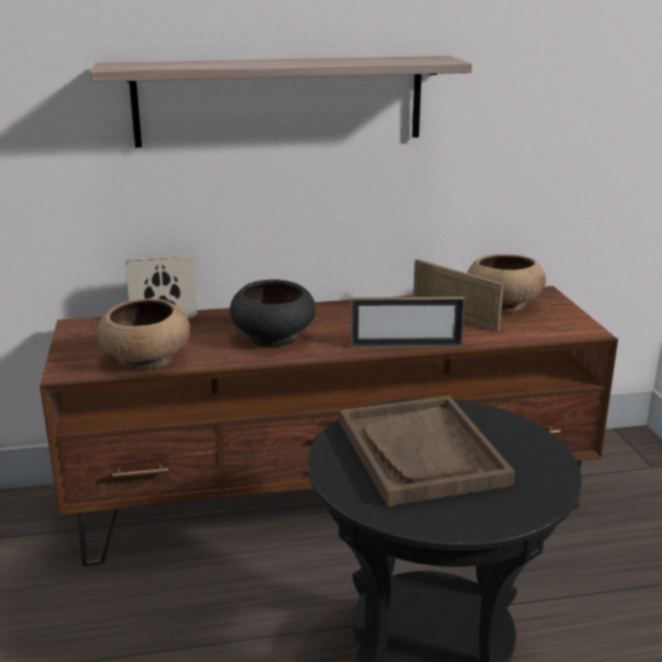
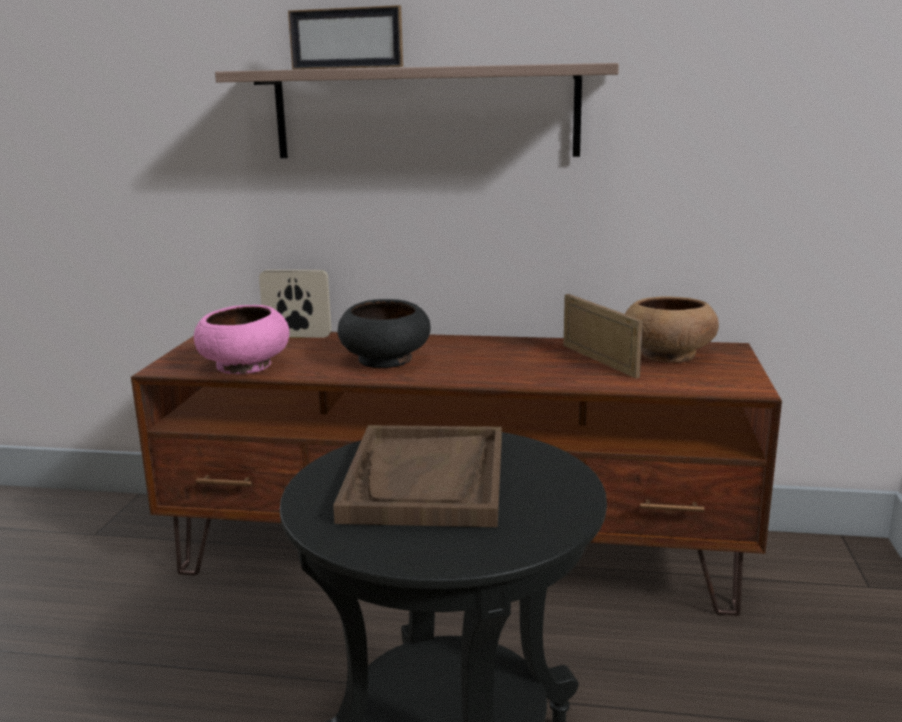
camera: 20 degrees right, 5 degrees down
(146, 360) = (244, 366): brown bowl -> pink bowl
(405, 346) = (515, 381): picture frame -> picture frame (346, 68)

